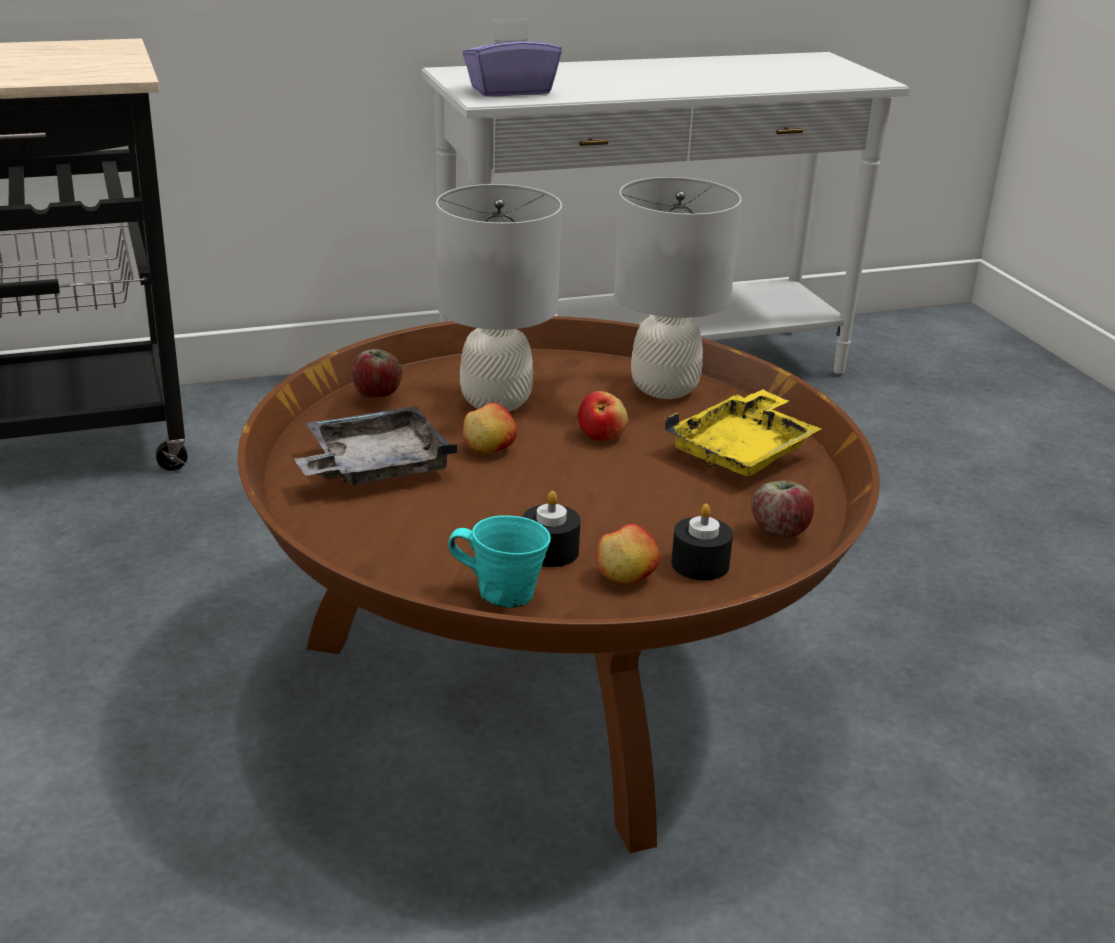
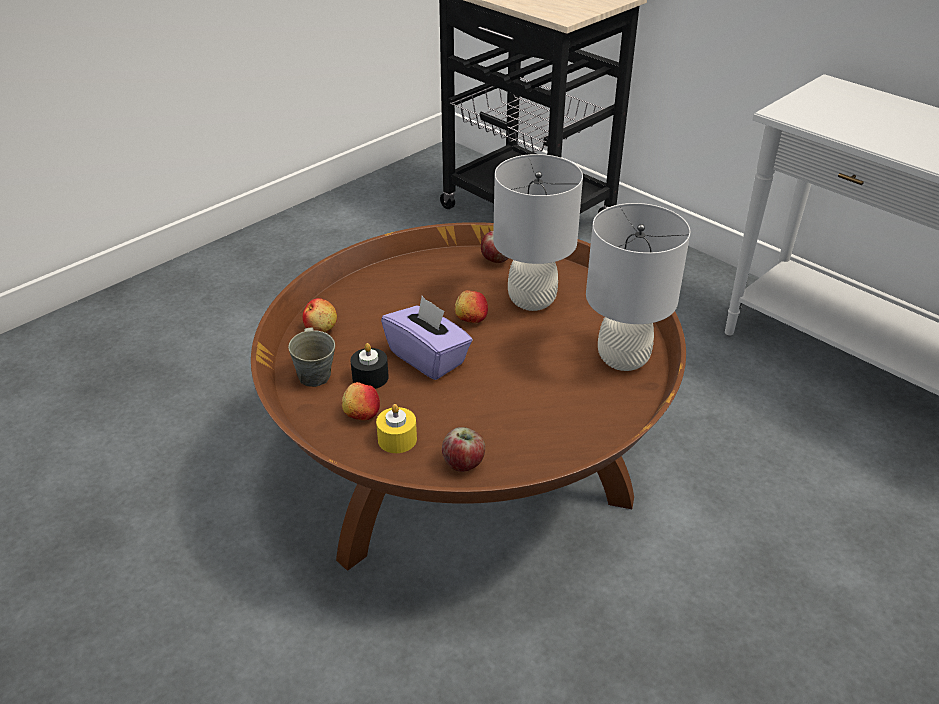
camera: 65 degrees right, 10 degrees up
(374, 466) = (416, 289): grey tray -> none
(502, 592) = (315, 375): turquoise mug -> grey mug
(510, 90) = (821, 113): purple tissue box -> purple tissue box (428, 357)
(602, 435) = (530, 353): apple -> apple (321, 328)
(700, 564) = (397, 439): black candle -> yellow candle
(743, 452) = (564, 419): yellow tray -> none

